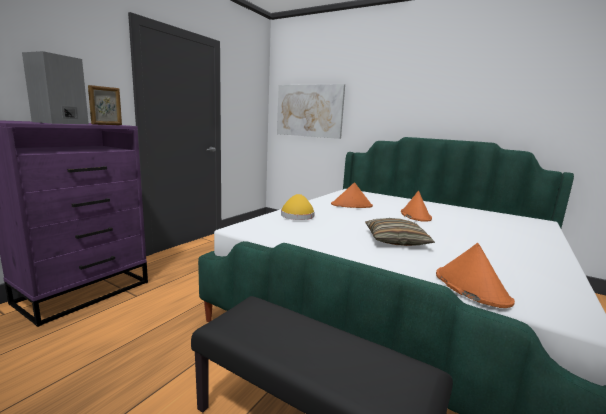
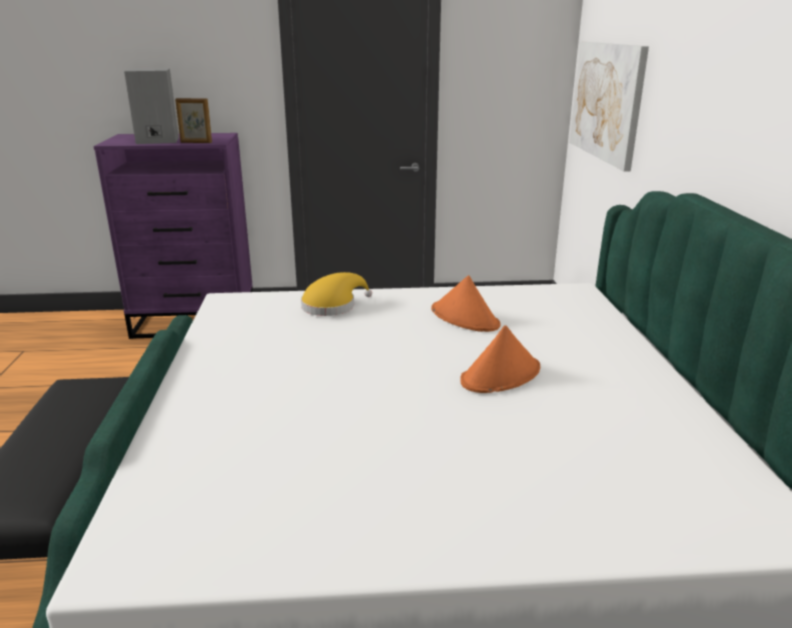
camera: 55 degrees right, 10 degrees up
(395, 240) = (311, 389): pillow -> none
(470, 287) = (158, 470): orange hat -> none

